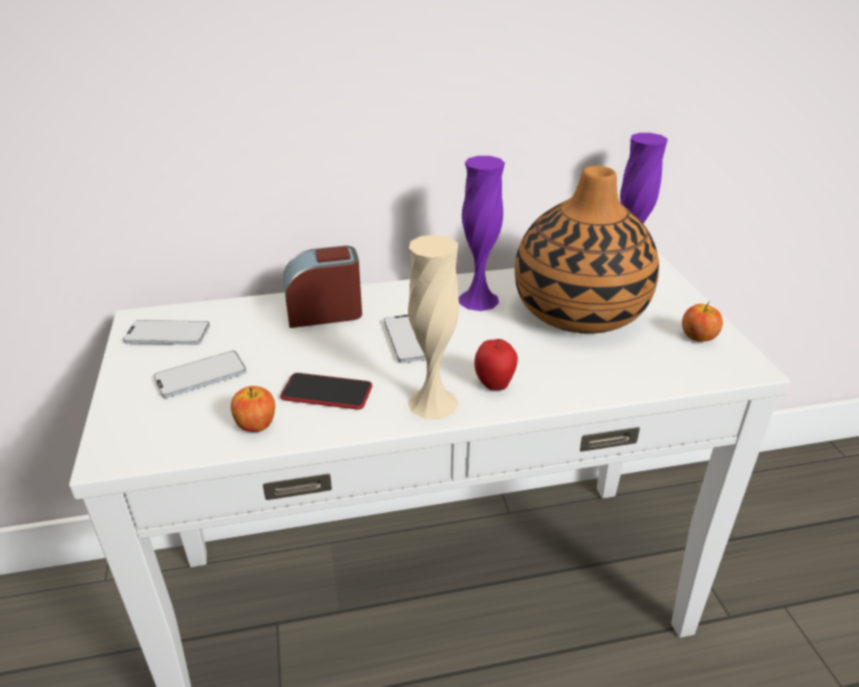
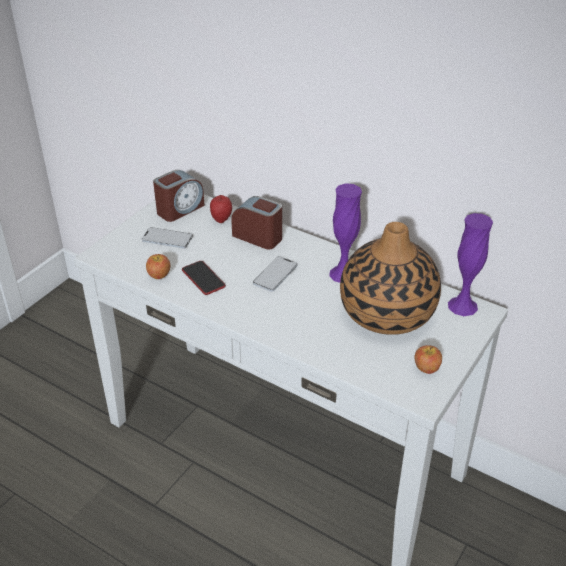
camera: 45 degrees right, 5 degrees up
(167, 334) = (180, 209): phone -> alarm clock
(433, 403) = (238, 312): beige vase -> none
(494, 384) = (278, 321): apple -> apple (221, 219)

